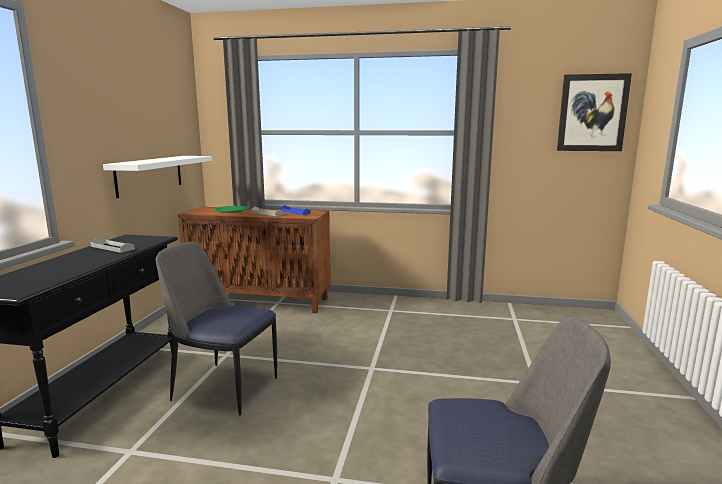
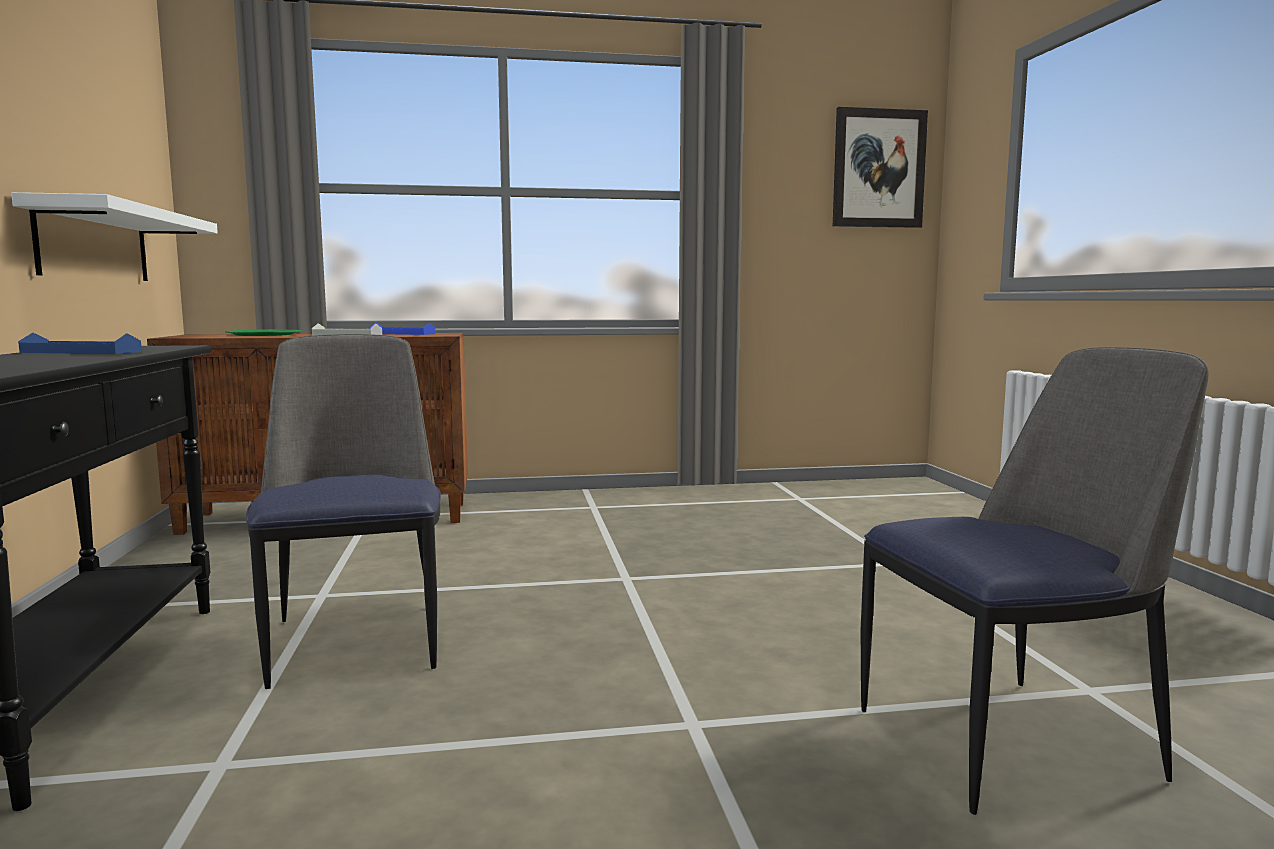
camera: 20 degrees left, 5 degrees down
(112, 248) = (81, 352): grey tray -> blue tray
(223, 388) = (357, 640): chair -> chair turned 75 degrees clockwise

